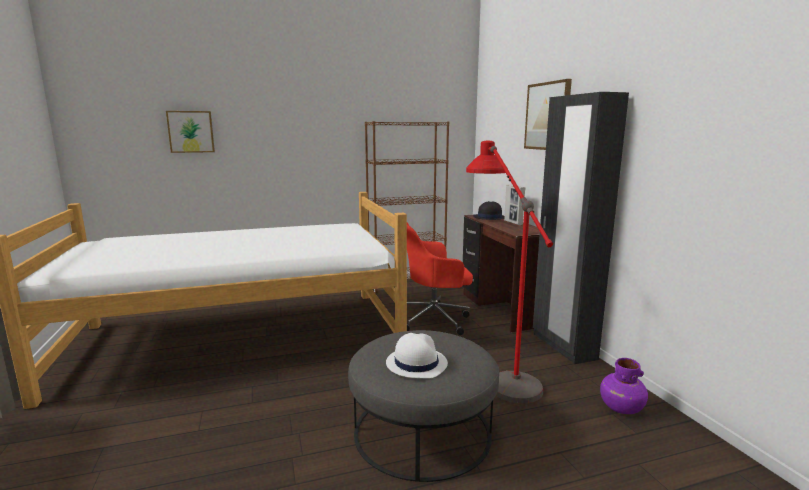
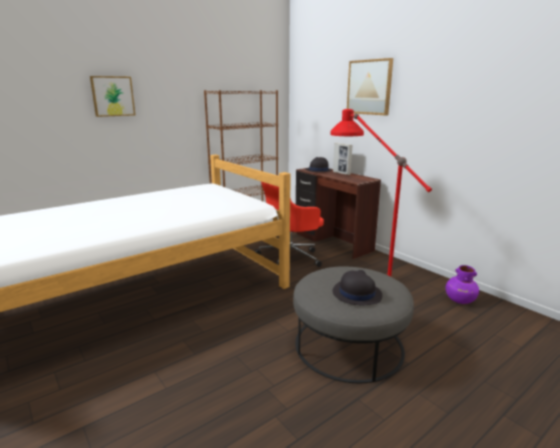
camera: 20 degrees left, 5 degrees up
(191, 131) = (36, 101): picture -> picture (112, 96)
(416, 363) = (356, 293): white hat -> black hat
(563, 346) = (395, 264): black wardrobe -> none

